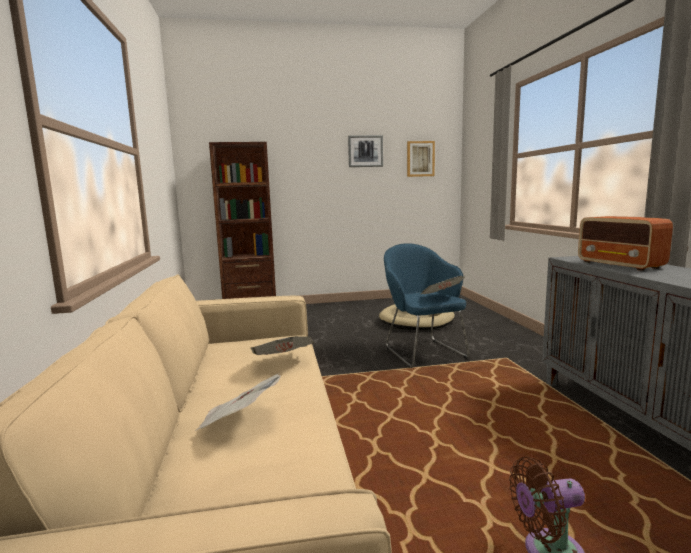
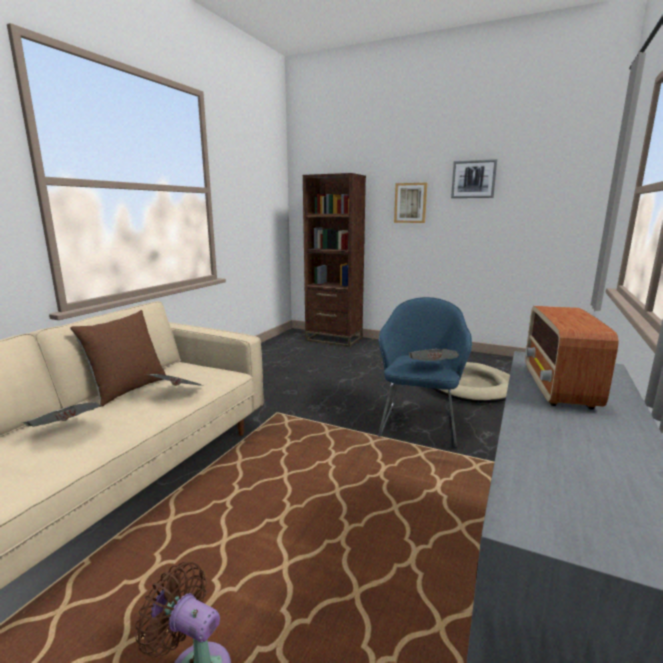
camera: 35 degrees right, 5 degrees up
(210, 376) = (128, 389): none -> brown pillow
(420, 159) = (547, 188): picture -> picture (410, 203)

